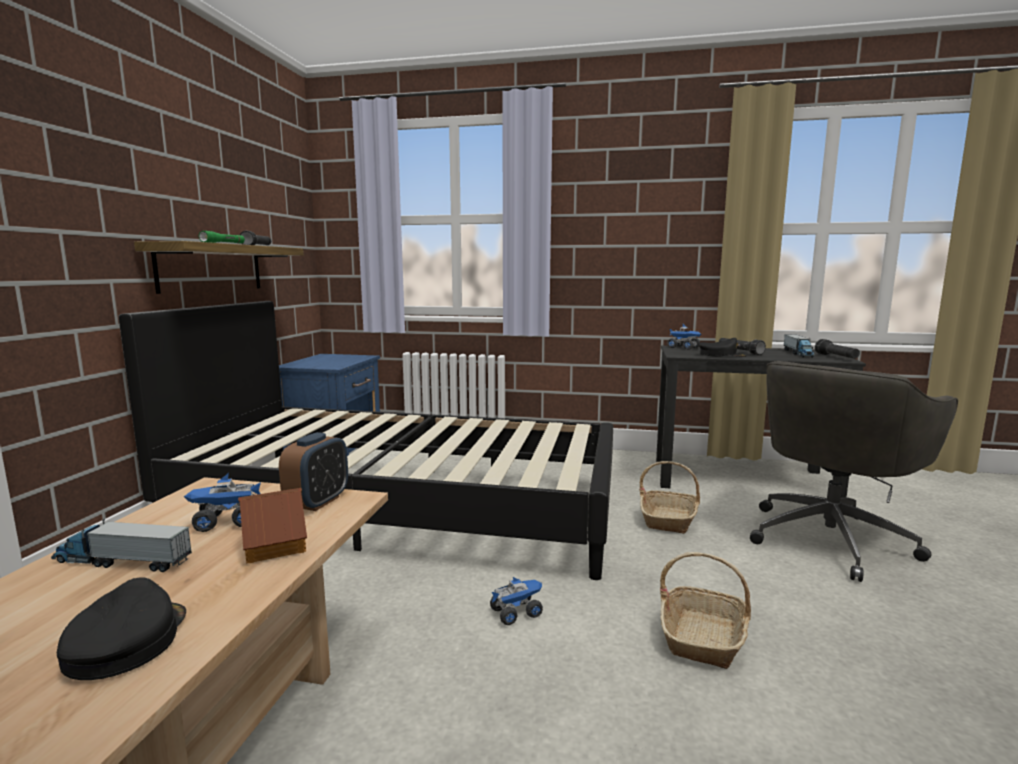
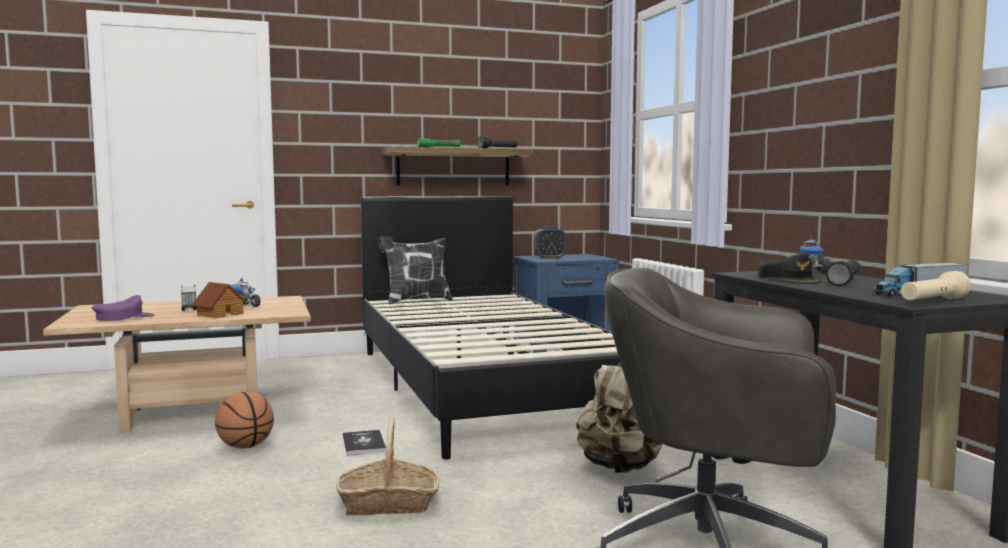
camera: 60 degrees right, 5 degrees down
(126, 641) = (124, 317): black cap -> purple cap
(233, 442) = (416, 301): none -> pillow
(318, 502) = (281, 310): alarm clock -> alarm clock (550, 258)
(442, 706) = (246, 447): none -> basketball
(516, 612) = (363, 444): toy truck -> book
(668, 519) = (619, 468): basket -> beige backpack
(836, 357) = (932, 301): black flashlight -> beige flashlight

